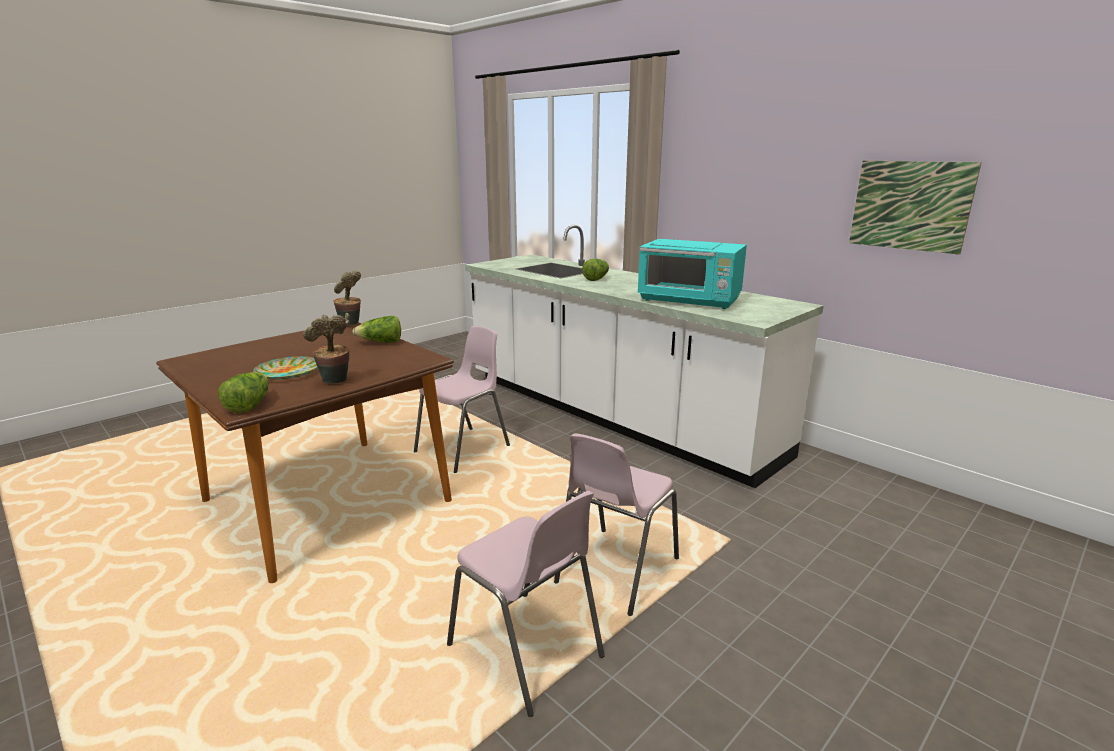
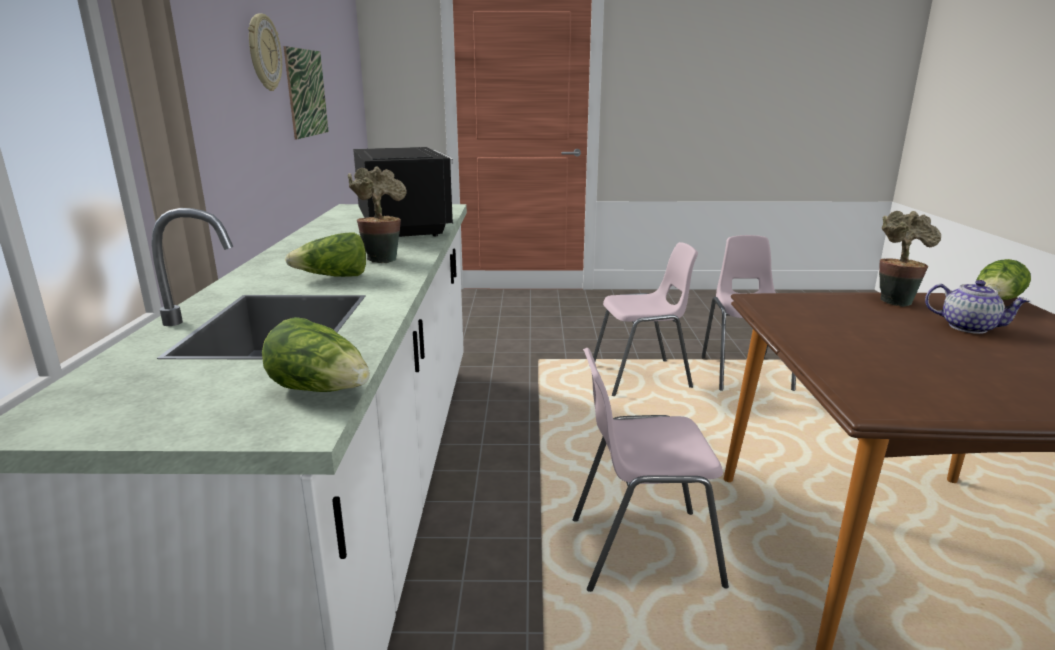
camera: 135 degrees left, 0 degrees up
(288, 372) = (969, 327): plate -> teapot
(351, 324) = (869, 407): potted plant -> potted plant (381, 259)
(381, 342) = (816, 340): lettuce -> lettuce (321, 390)
(690, 301) = (404, 226): turquoise microwave -> black microwave
(814, 167) = (263, 53): none -> wall clock

